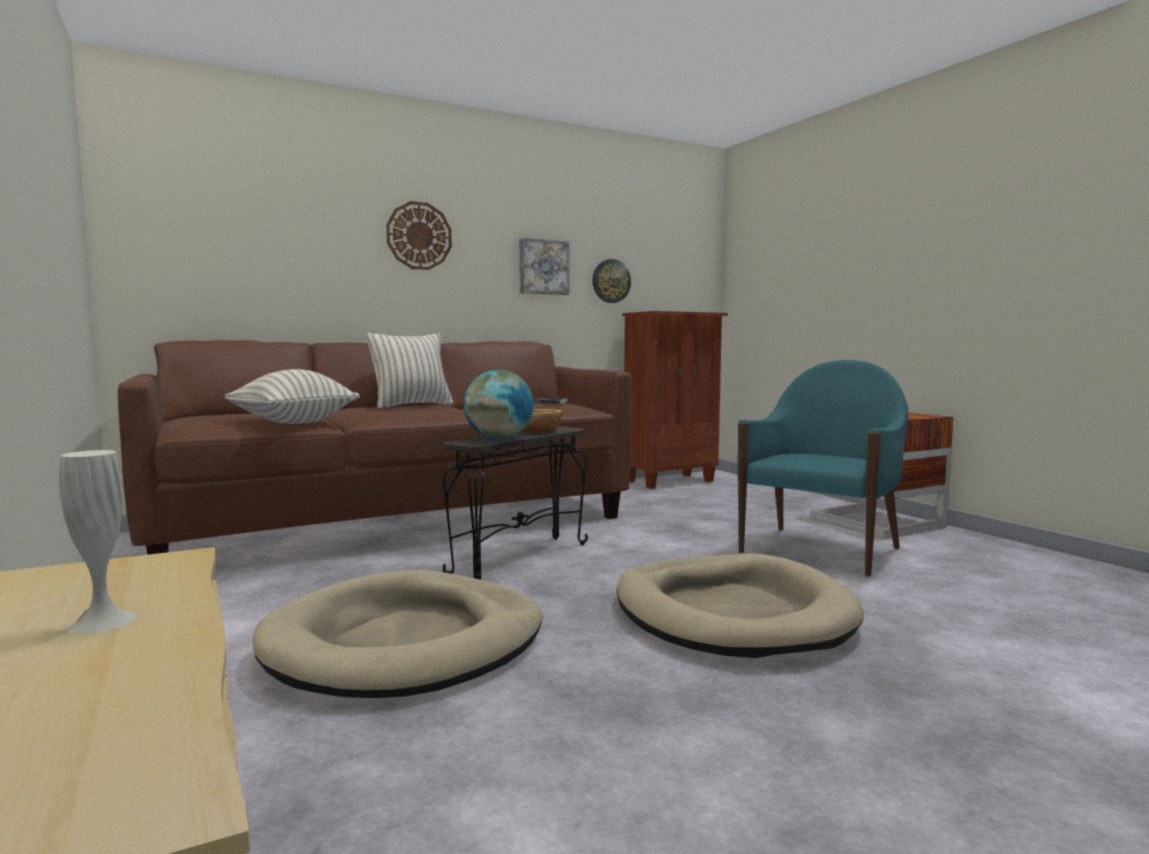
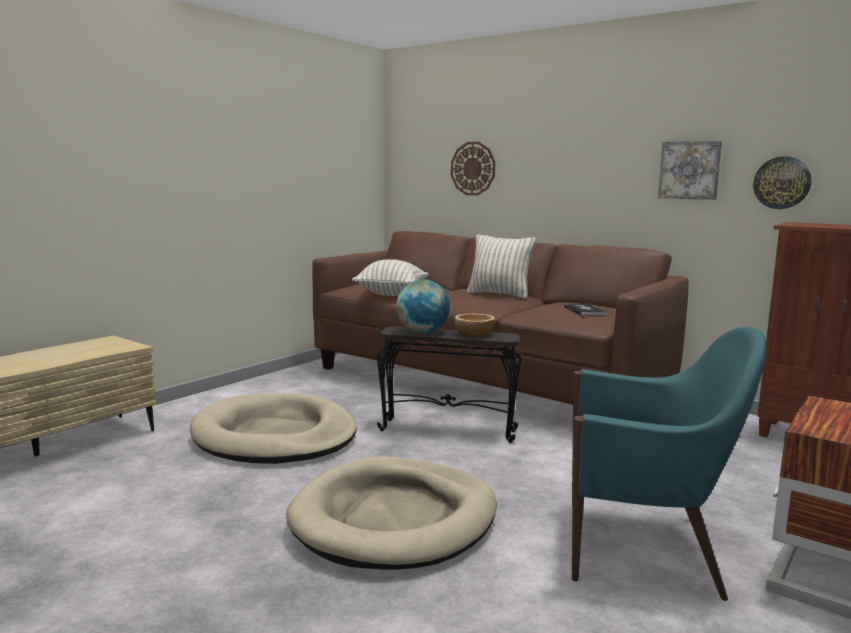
camera: 65 degrees right, 5 degrees up
(102, 621) = (54, 356): white vase -> none
(419, 236) = (568, 148): wall clock -> wall clock (473, 168)

